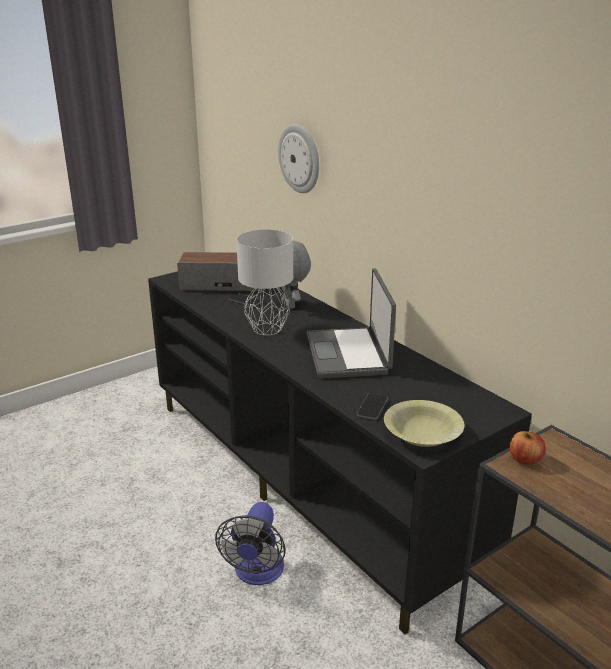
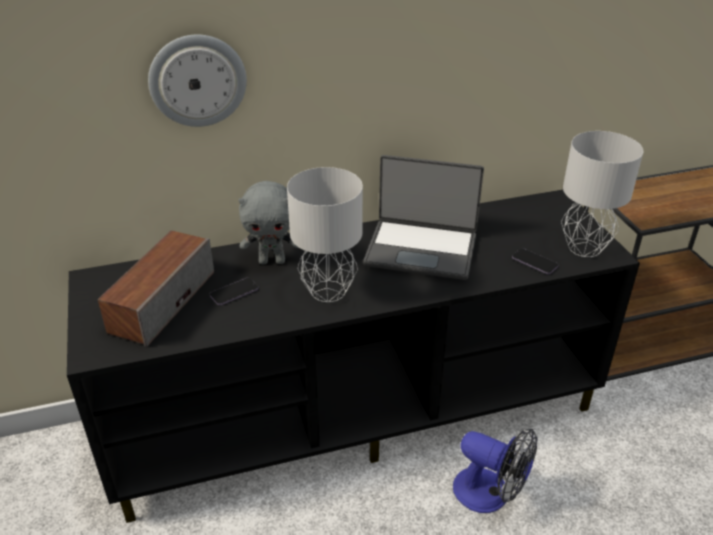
camera: 70 degrees left, 10 degrees up
(422, 434) = (585, 248): yellow bowl -> grey table lamp
(525, 459) = (637, 211): apple -> none

